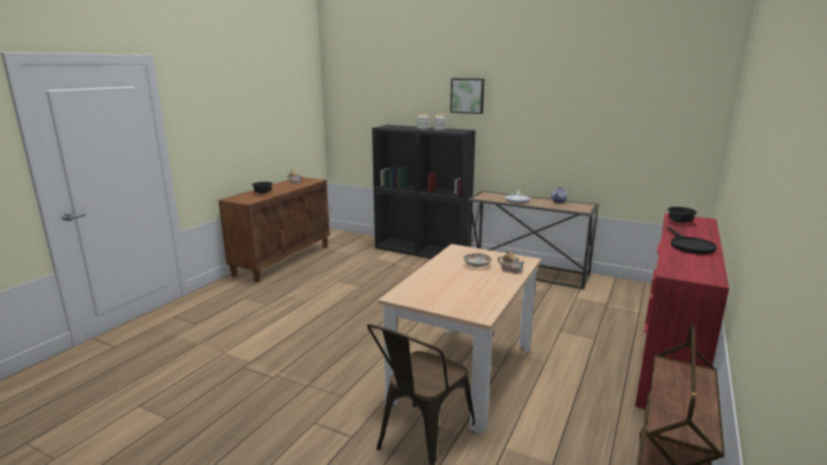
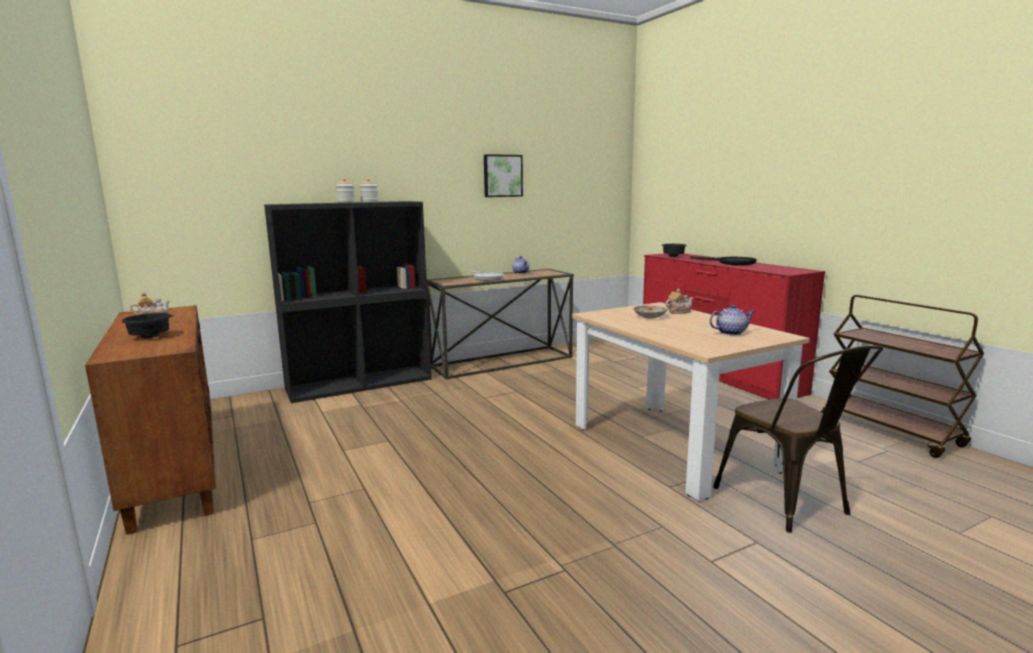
camera: 55 degrees left, 5 degrees down
(464, 296) = (730, 332): none -> teapot
(467, 95) = (389, 156): picture -> picture (502, 176)

